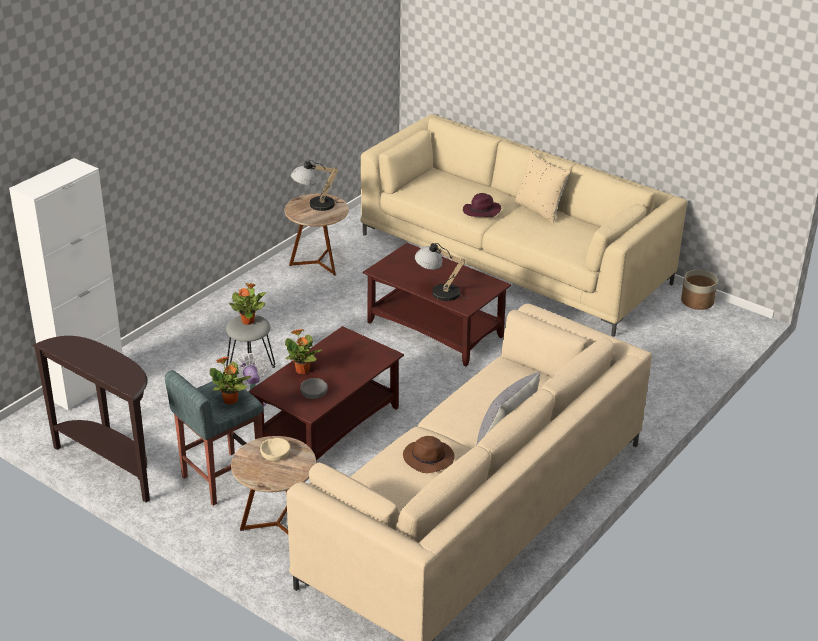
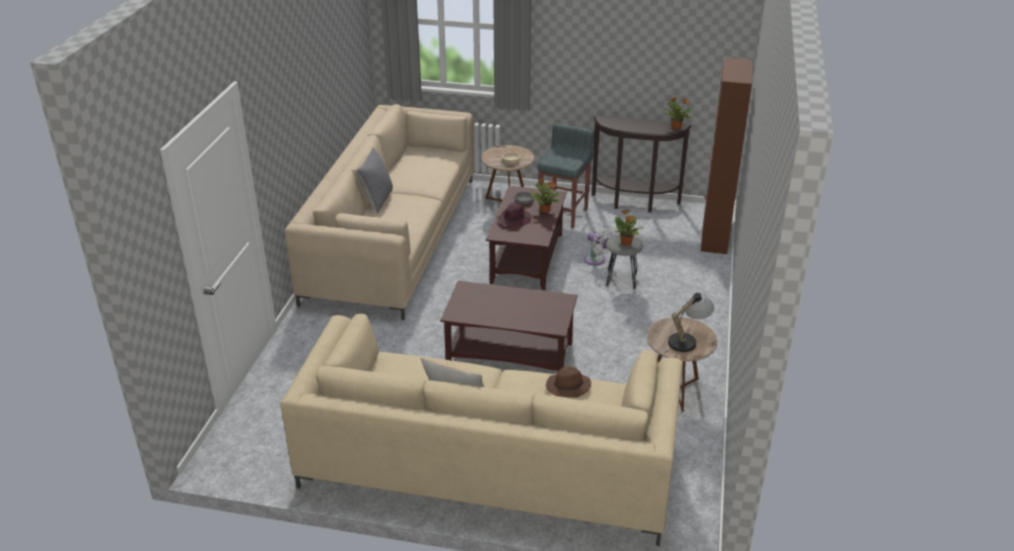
camera: 155 degrees right, 0 degrees up
(86, 386) = (714, 237): white cabinet -> brown cabinet
(230, 400) = (557, 158): potted plant -> potted plant (676, 127)
(429, 459) = (417, 177): brown hat -> brown hat (567, 387)
(438, 292) = (497, 293): table lamp -> none
(481, 212) = (518, 383): purple hat -> purple hat (514, 219)
(697, 302) = (265, 470): planter -> none

